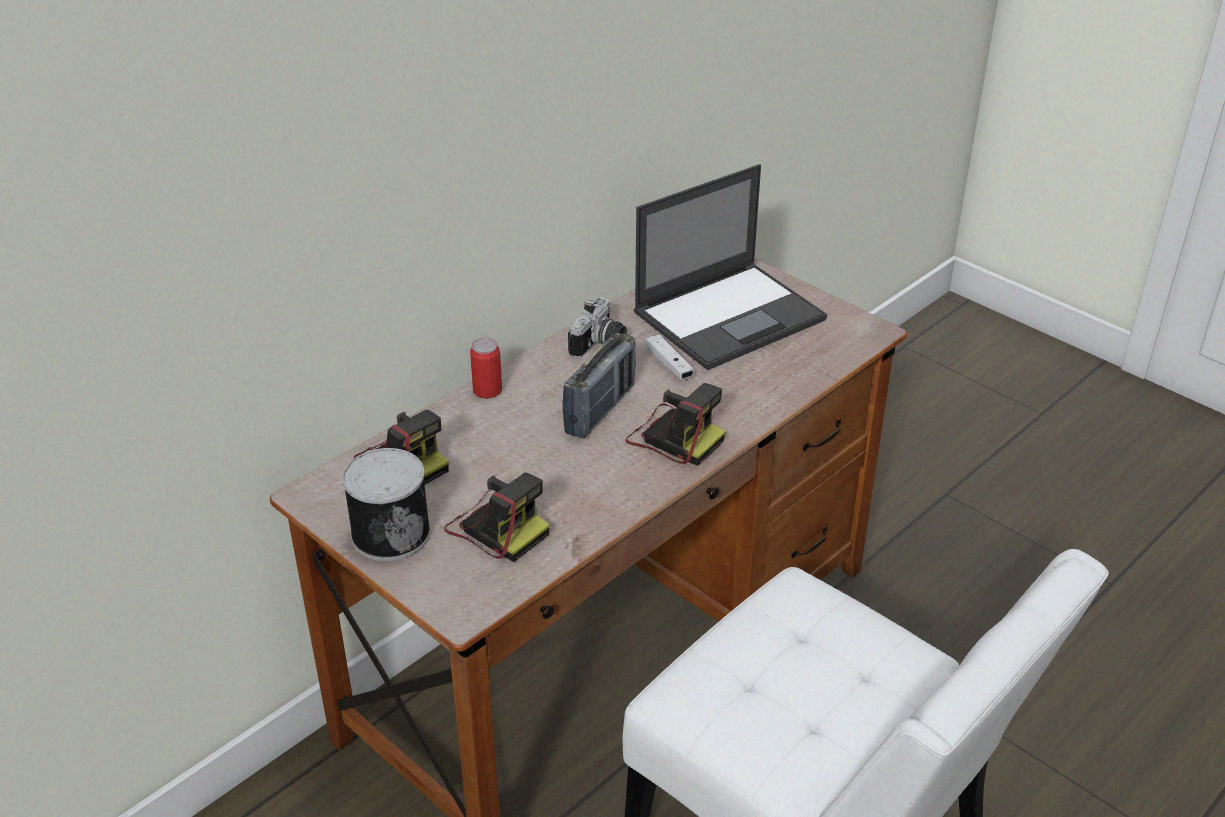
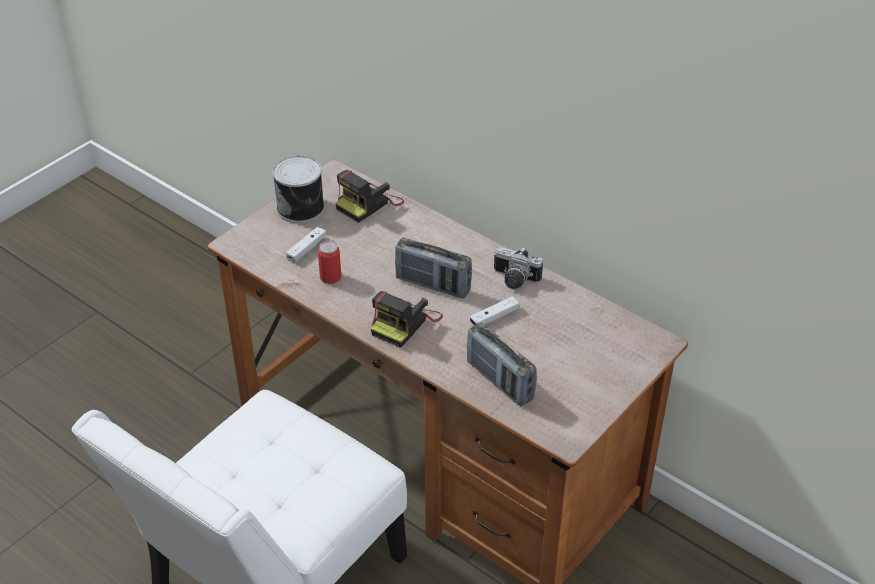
camera: 85 degrees right, 5 degrees up
(487, 390) = (448, 231): can -> can (330, 277)
(497, 527) = (306, 249): camera -> white game controller
(731, 315) = (571, 350): laptop -> none
(782, 369) = (499, 381): none -> radio

